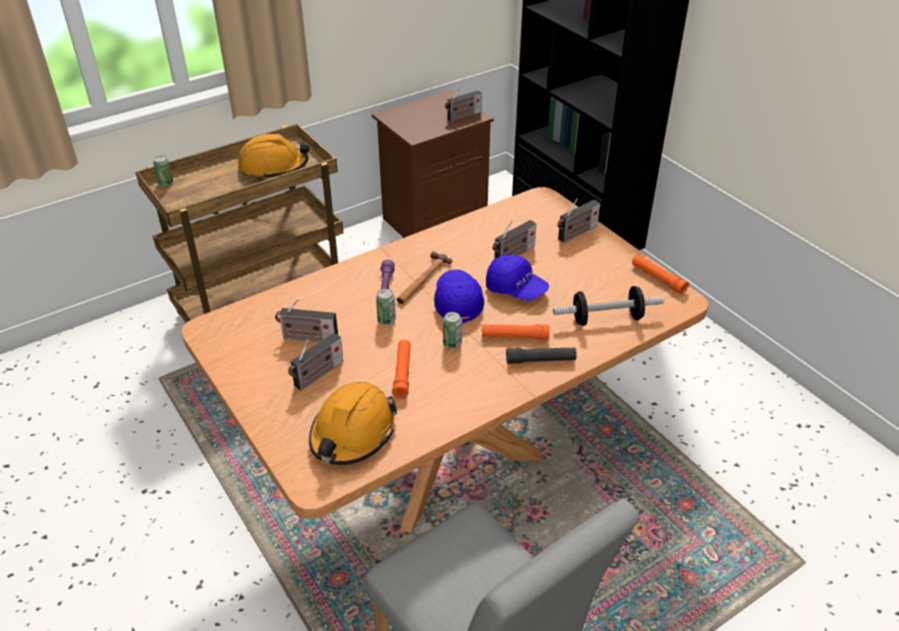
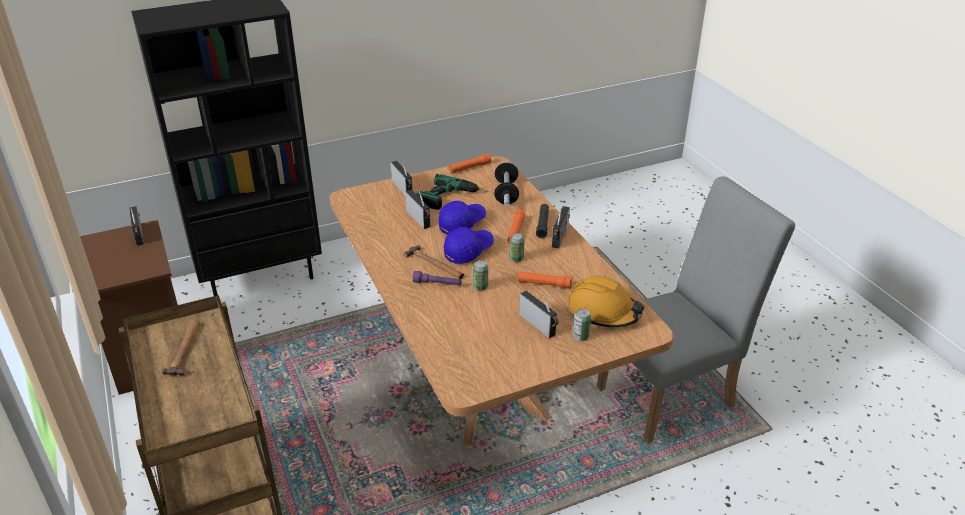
camera: 80 degrees left, 5 degrees down
(166, 183) = (164, 439): can -> can (580, 336)
(273, 166) = (185, 349): orange hard hat -> hammer
(307, 338) = (492, 329): radio -> radio (560, 238)
(457, 302) = (468, 251): blue cap -> blue cap turned 135 degrees clockwise
(572, 275) = (453, 198): none -> power drill

